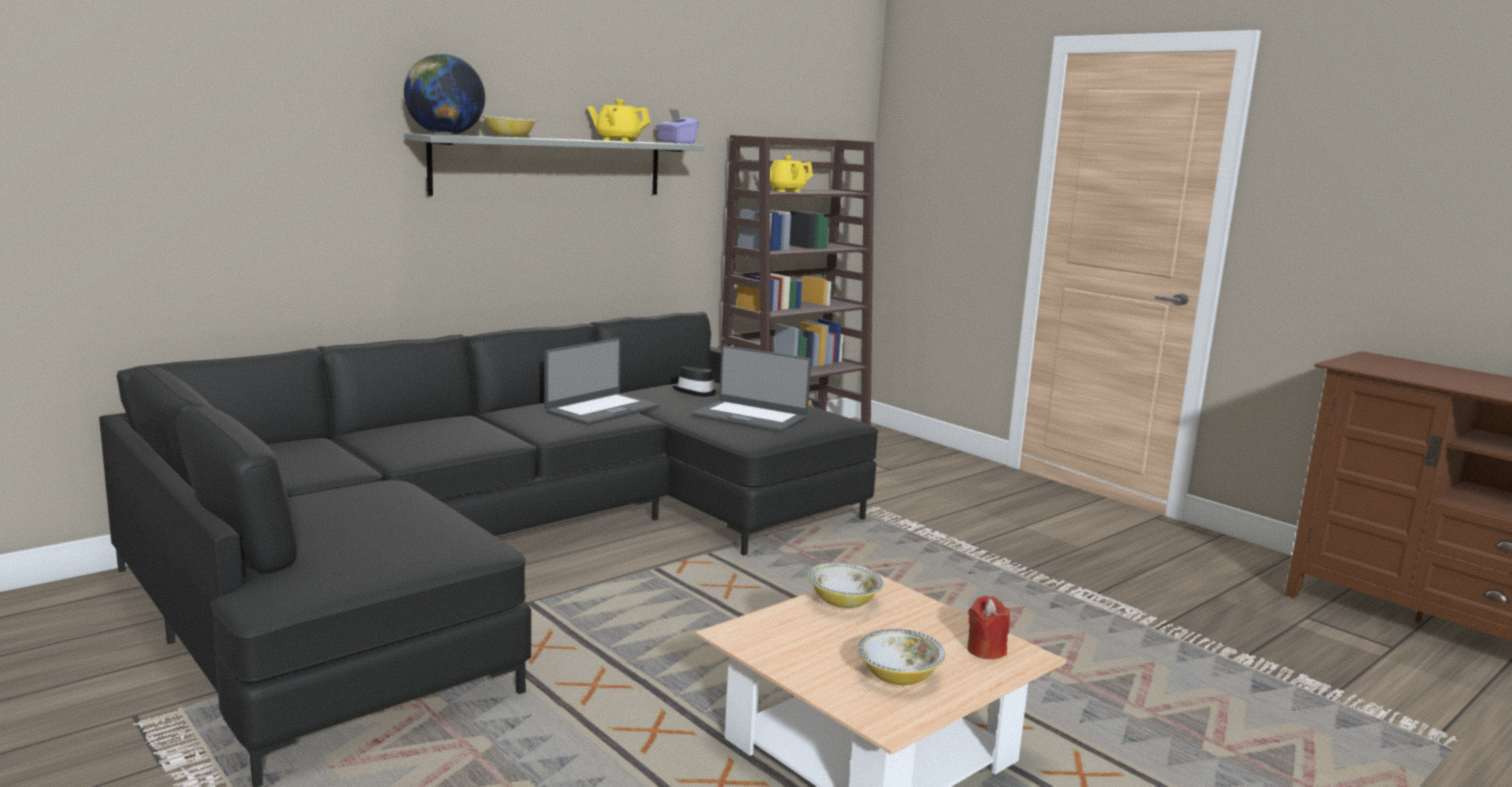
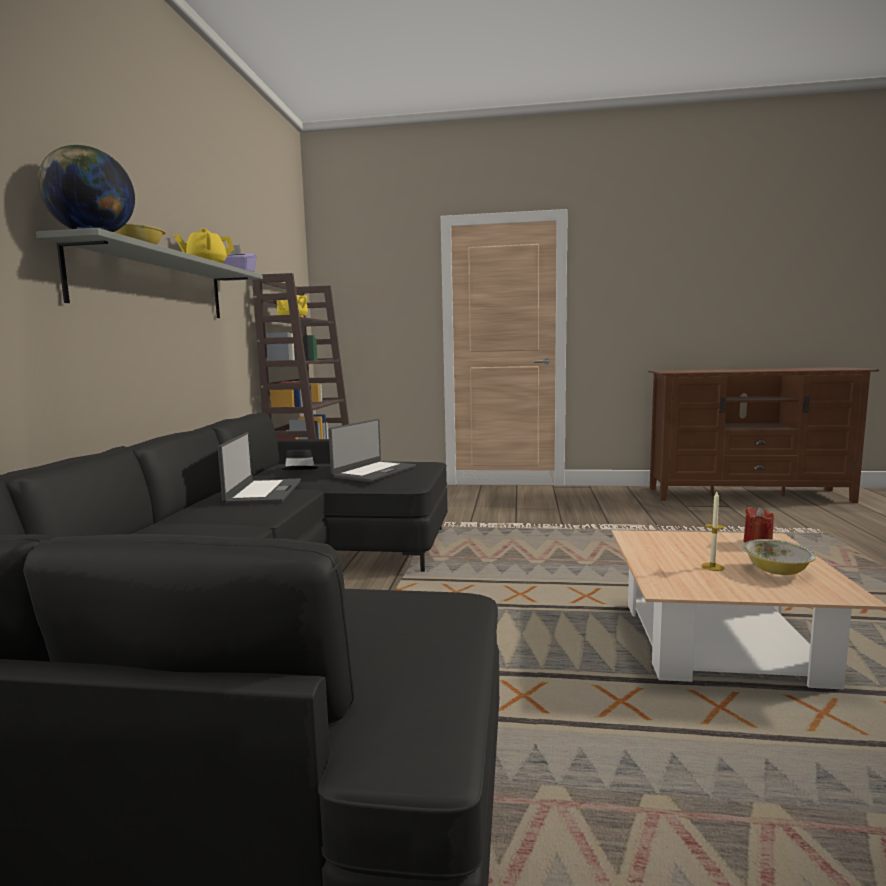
camera: 40 degrees left, 5 degrees down
(750, 417) = (374, 472): laptop -> laptop turned 45 degrees counterclockwise
(843, 602) = (649, 549): bowl -> none
(845, 642) = (712, 567): none -> candle

